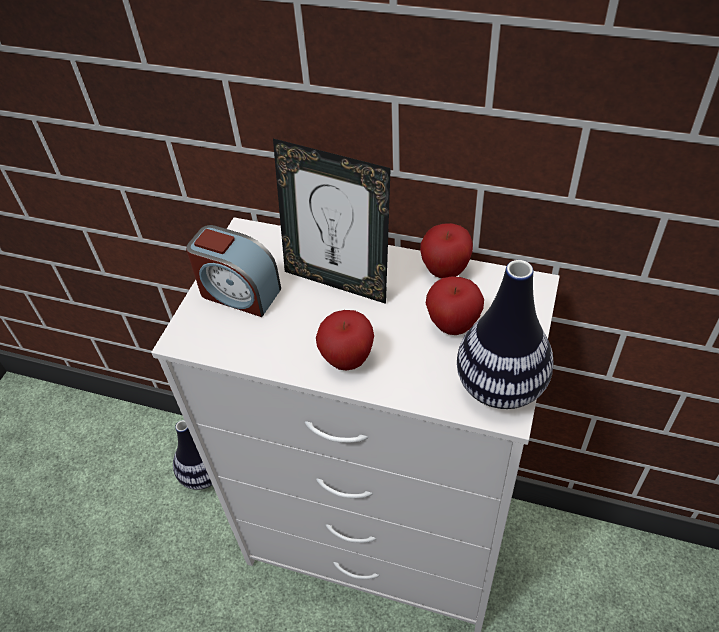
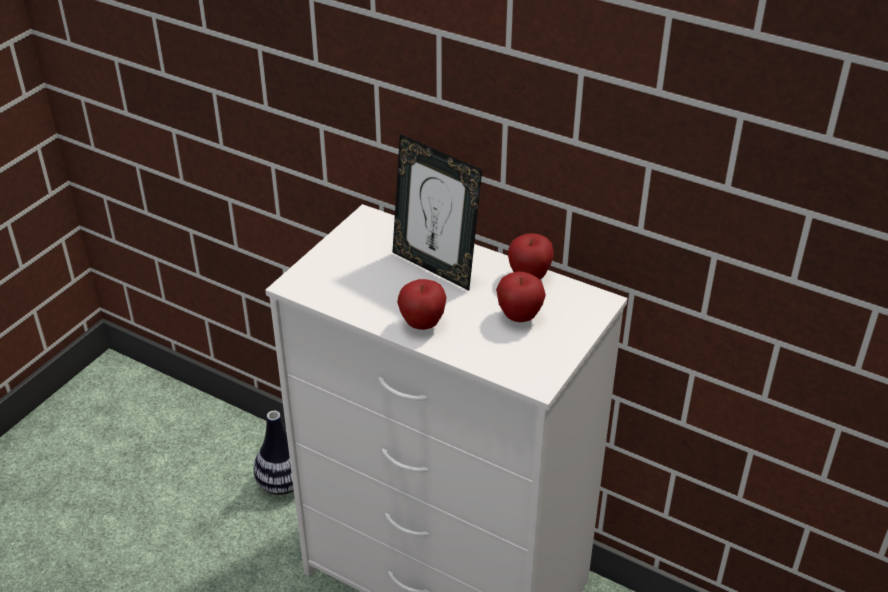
camera: 10 degrees right, 10 degrees down
(239, 293) = (349, 260): alarm clock -> none
(500, 385) = (541, 364): vase -> none

